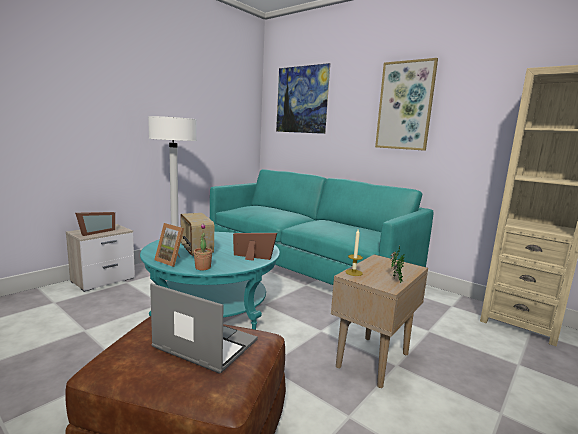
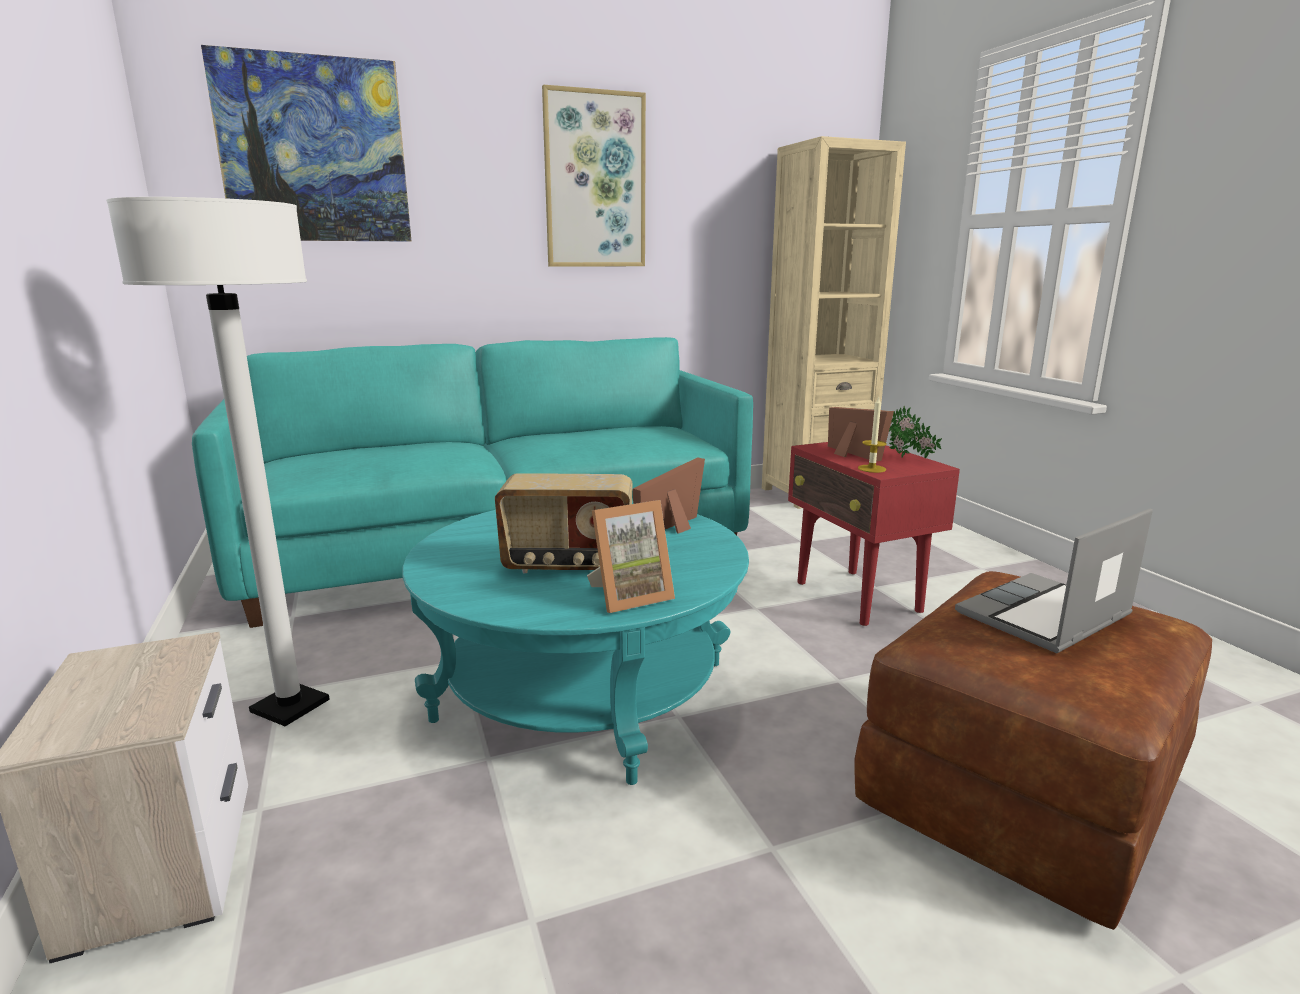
camera: 60 degrees left, 5 degrees up
(95, 232) = (125, 698): picture frame -> picture frame (850, 455)
(203, 267) = (701, 573): potted plant -> none
(372, 360) = (858, 598): beige side table -> red side table

